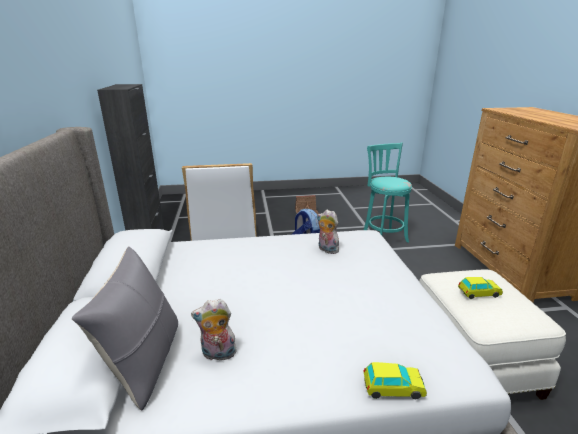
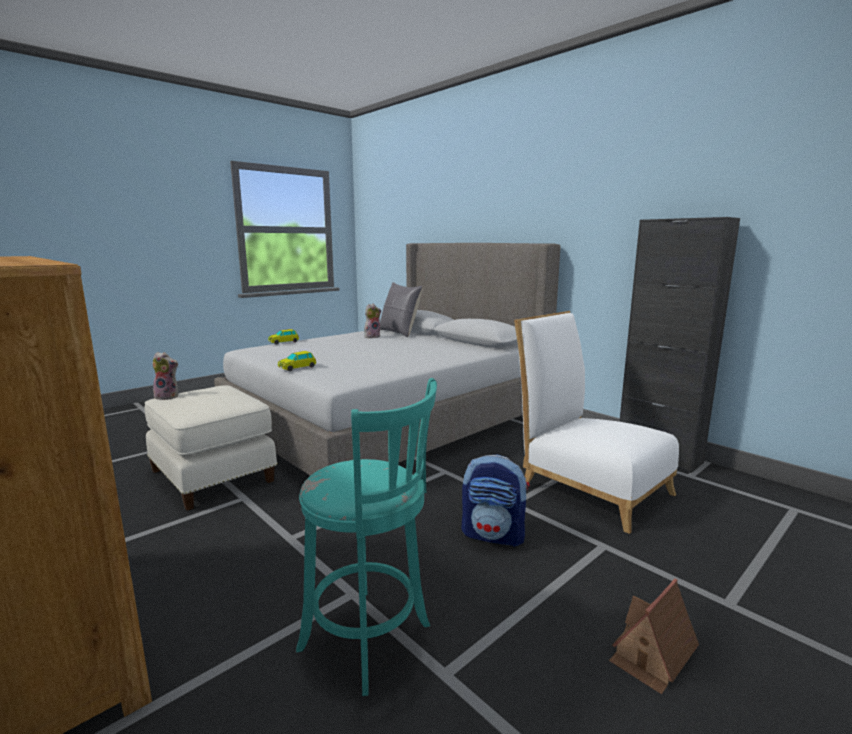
camera: 145 degrees right, 10 degrees down
(326, 250) = (366, 367): plush toy -> plush toy (168, 397)
(478, 293) = (213, 396): toy car -> toy car (297, 367)

